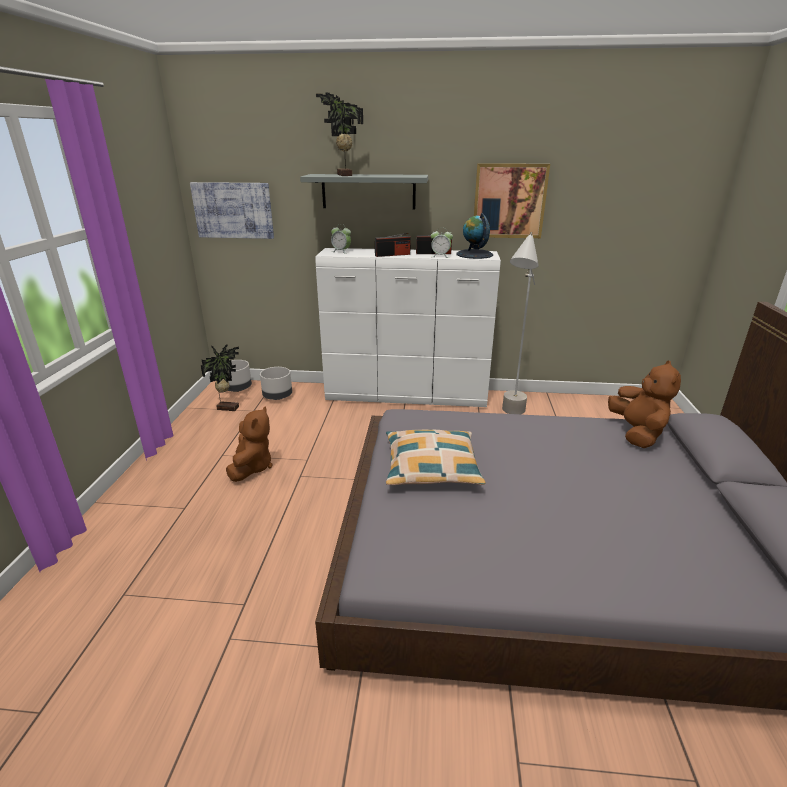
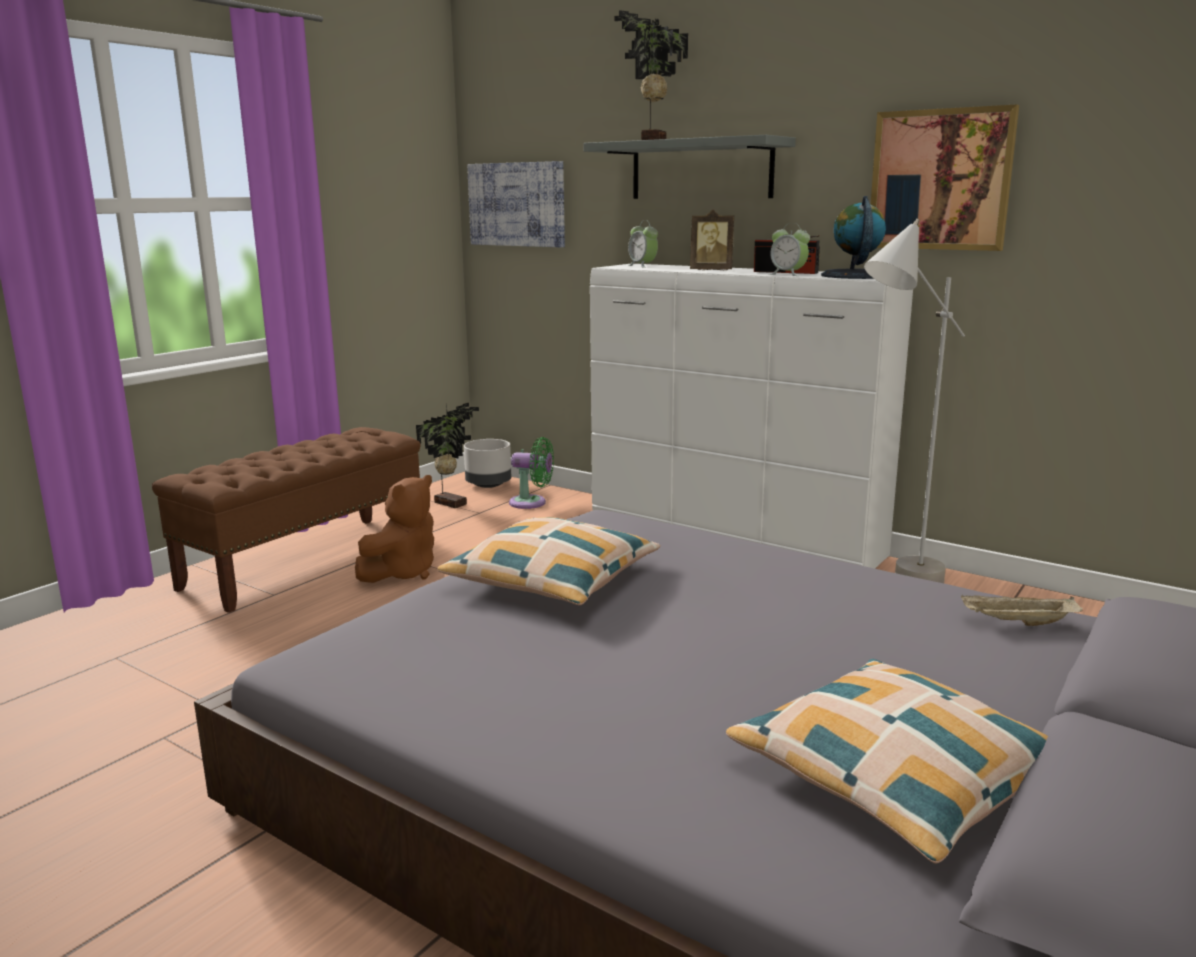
camera: 30 degrees right, 10 degrees down
(178, 476) = (307, 561): none -> brown bench
(277, 396) = (531, 503): grey planter -> green fan
(392, 255) = (711, 271): radio -> picture frame
(637, 433) = (1017, 623): brown plush toy -> beige tray
(690, 532) = (896, 774): none -> pillow

